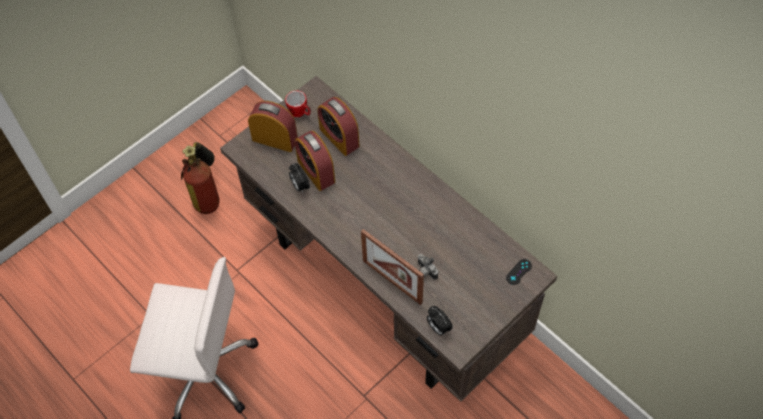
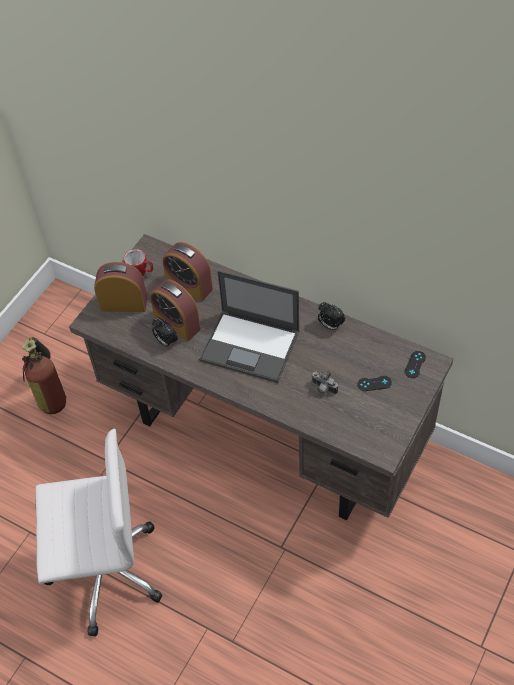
camera: 15 degrees left, 5 degrees down
(375, 211) = (251, 346): none -> laptop
(392, 281) = (293, 407): picture frame -> none
(438, 327) = (356, 438): alarm clock -> alarm clock (330, 325)
(474, 279) = (374, 383): none -> black game controller

